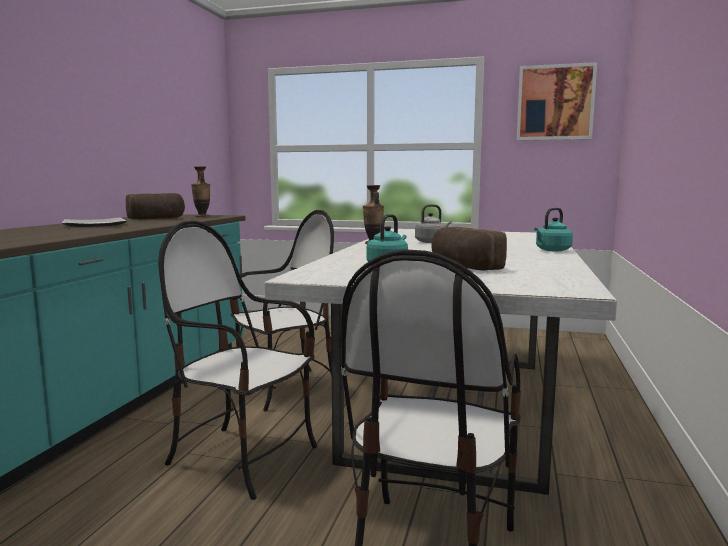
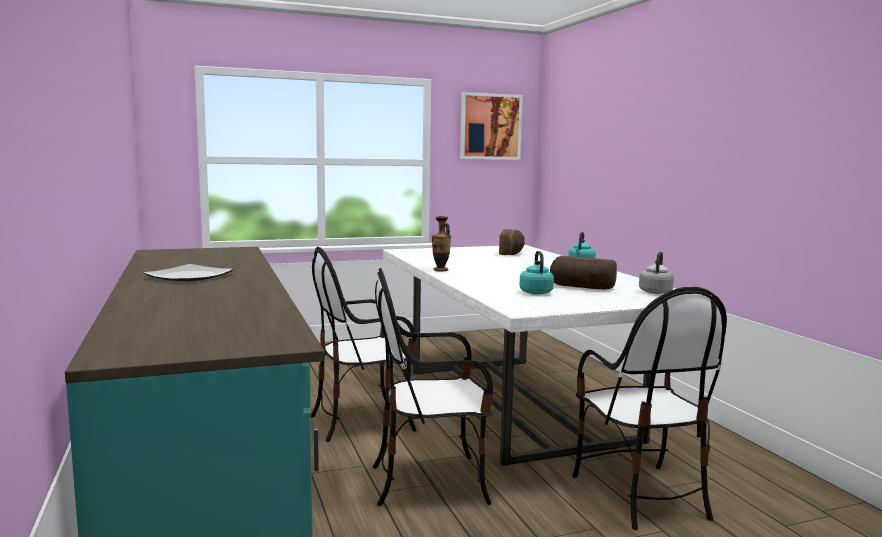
camera: 35 degrees left, 0 degrees up
(157, 218) = (194, 259): bread -> bread (512, 252)
(202, 217) = (229, 252): vase -> none
(285, 388) = (363, 421): chair -> chair turned 135 degrees counterclockwise
(431, 242) = (475, 263): grey kettle -> grey kettle (655, 292)

